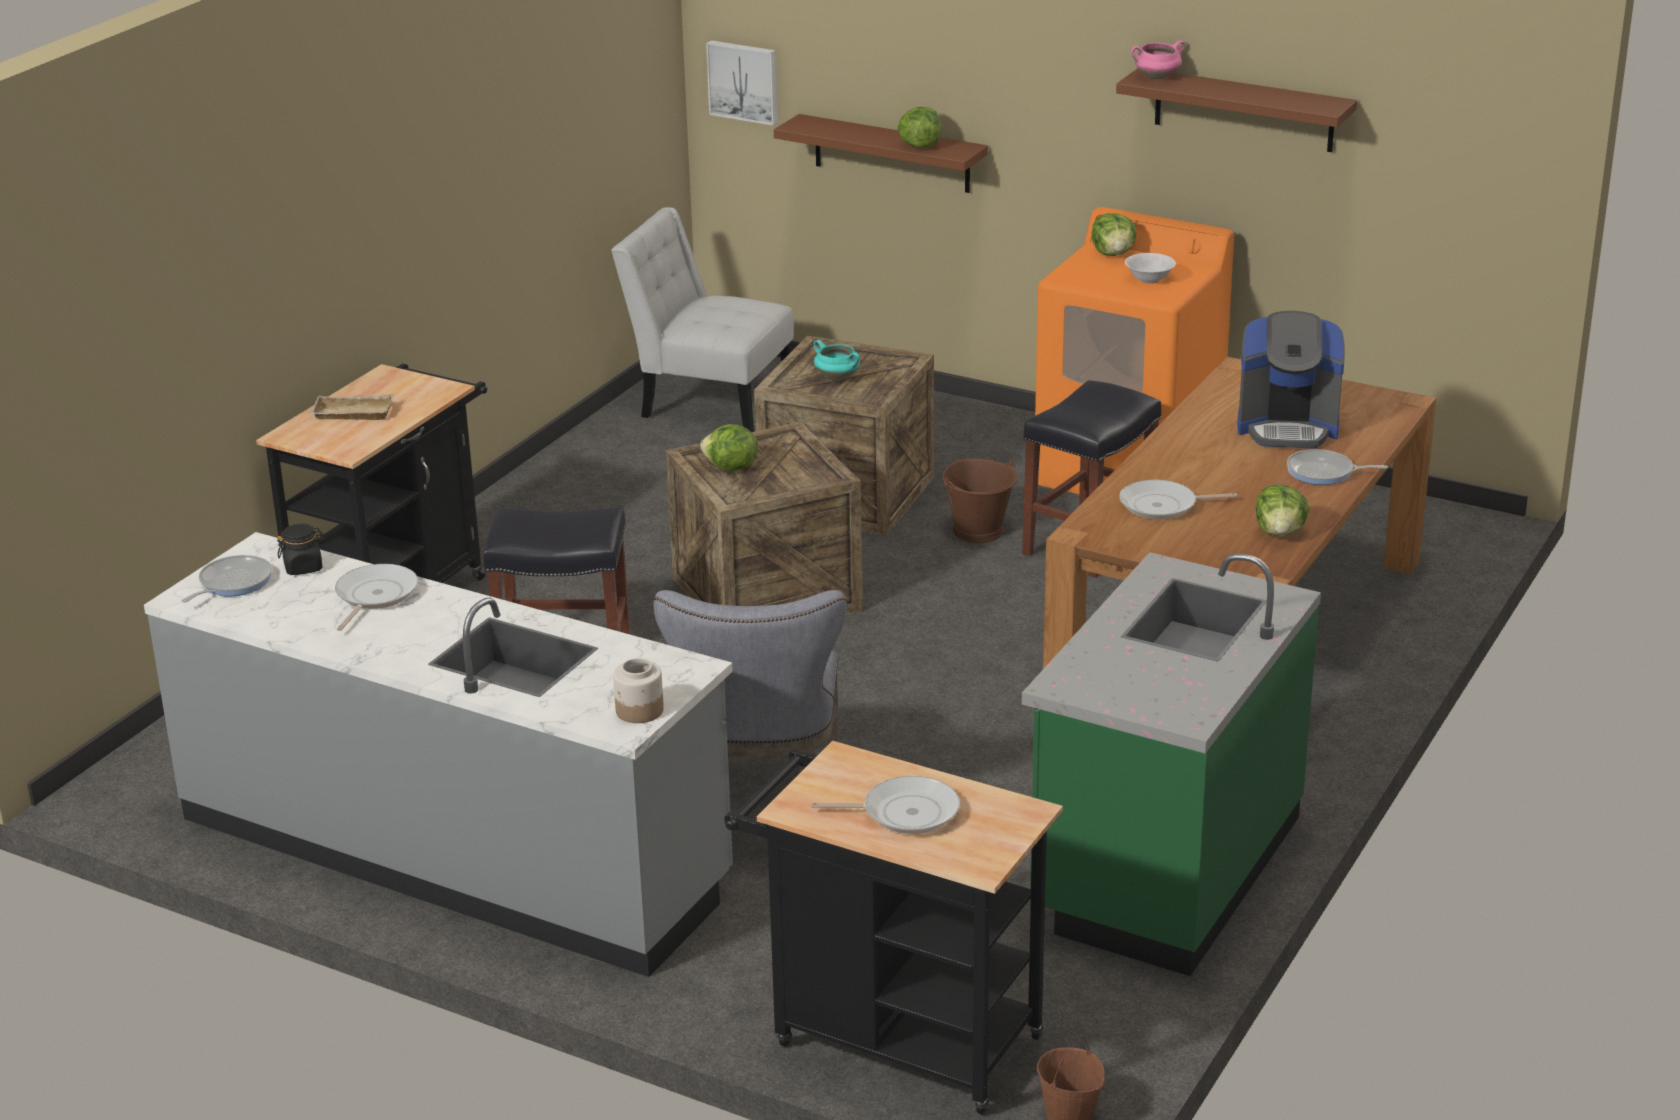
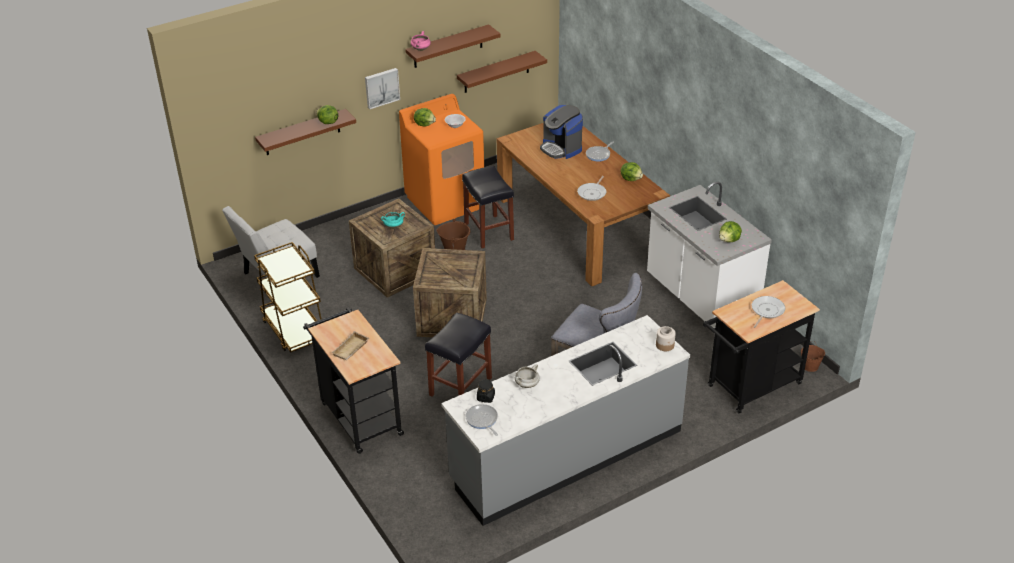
camera: 60 degrees left, 10 degrees up
(374, 596) = (527, 385): frying pan -> white cooking pot
(578, 465) = (294, 330): none -> brown cart
(731, 468) = (443, 277): lettuce -> lettuce (729, 240)
(744, 81) = (225, 135): picture -> picture (381, 87)
(1164, 869) = (700, 298): green counter -> white counter
(1287, 427) = (561, 148): coffee machine -> coffee machine turned 105 degrees clockwise
(1365, 237) = (496, 72): none -> brown shelf

